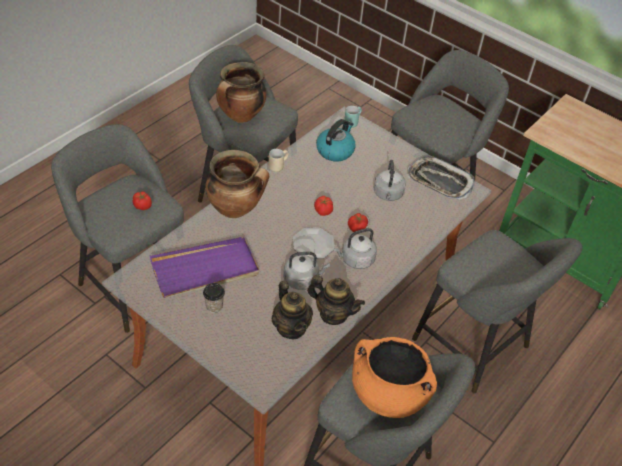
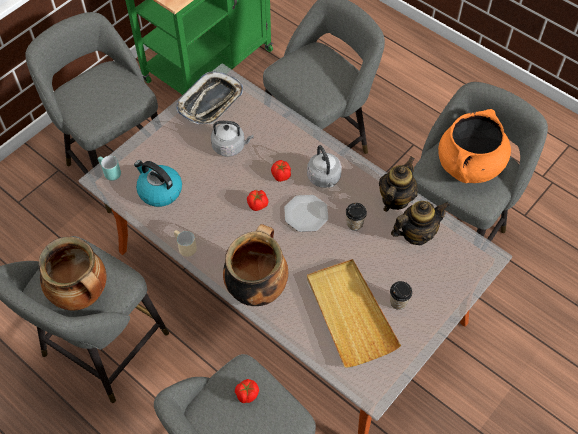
camera: 85 degrees left, 10 degrees up
(205, 269) = (349, 313): purple tray -> beige tray
(302, 279) = (354, 224): grey kettle -> cup

